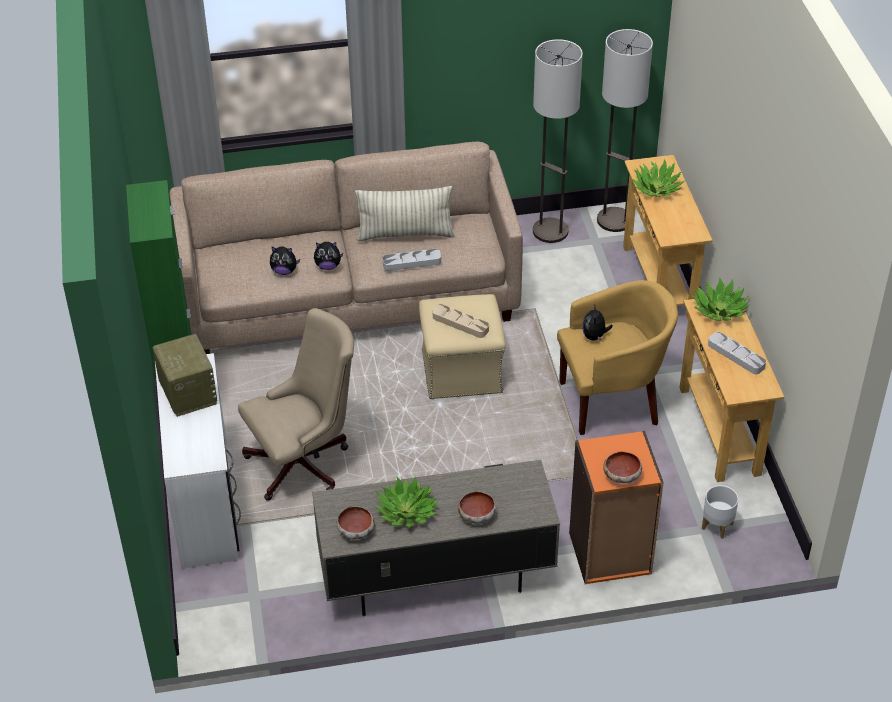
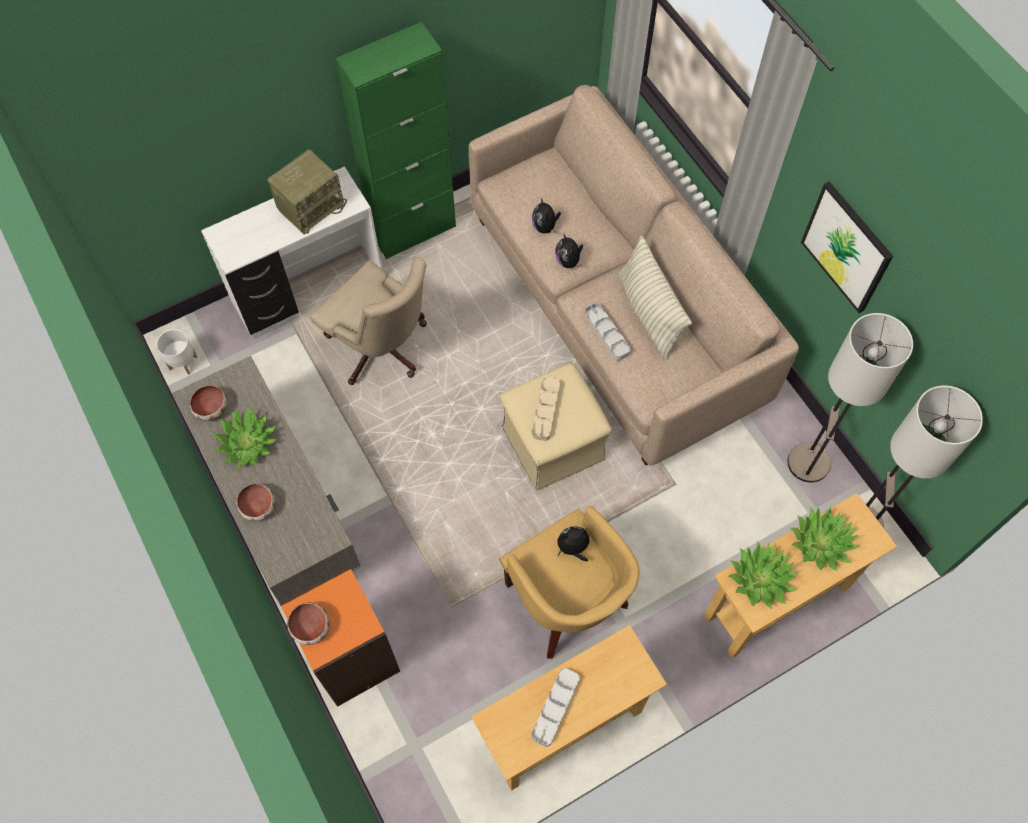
camera: 70 degrees right, 20 degrees up
(471, 50) = (847, 247): none -> picture
(717, 526) = (421, 758): white planter -> white planter (182, 362)
(719, 310) = (627, 669): potted plant -> potted plant (760, 579)

